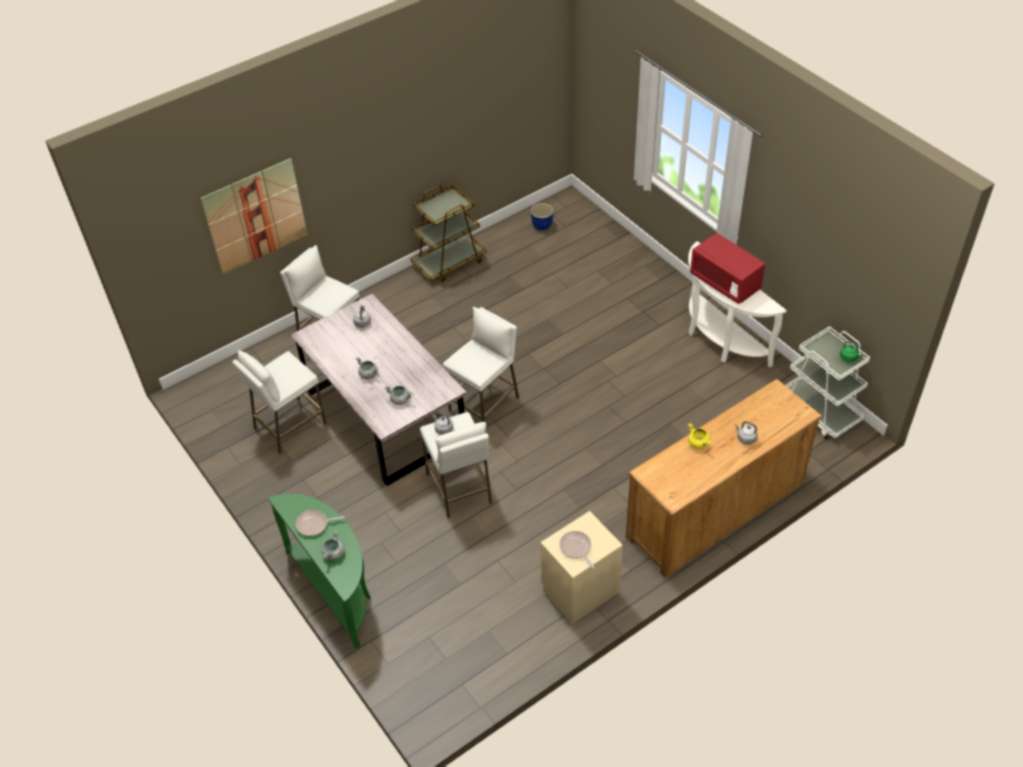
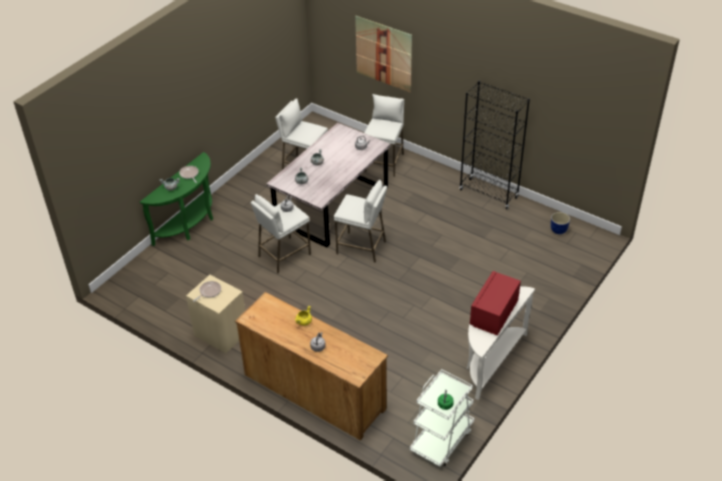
camera: 70 degrees right, 5 degrees down
(449, 262) = (488, 194): brown cart -> black bookcase

